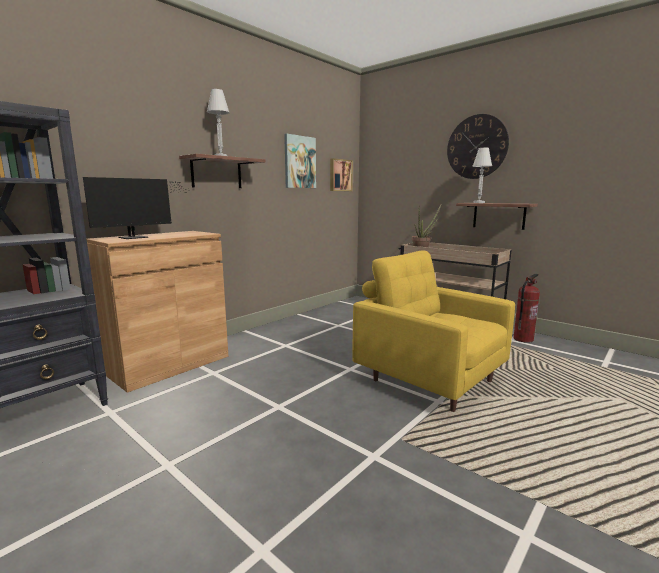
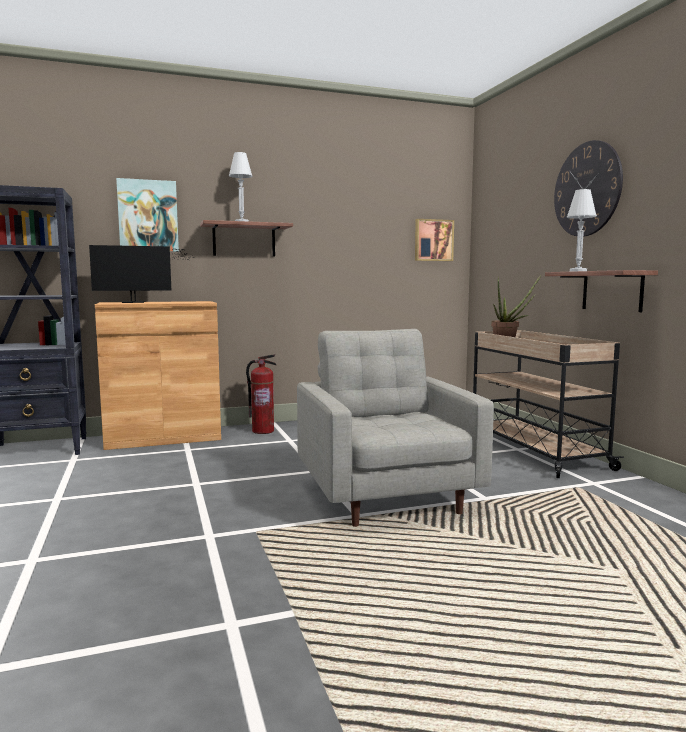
camera: 30 degrees right, 5 degrees down
(299, 162) = (363, 225): picture -> picture (148, 216)
(429, 379) = (387, 496): yellow armchair -> grey armchair
(523, 339) = (617, 486): fire extinguisher -> fire extinguisher (263, 431)

